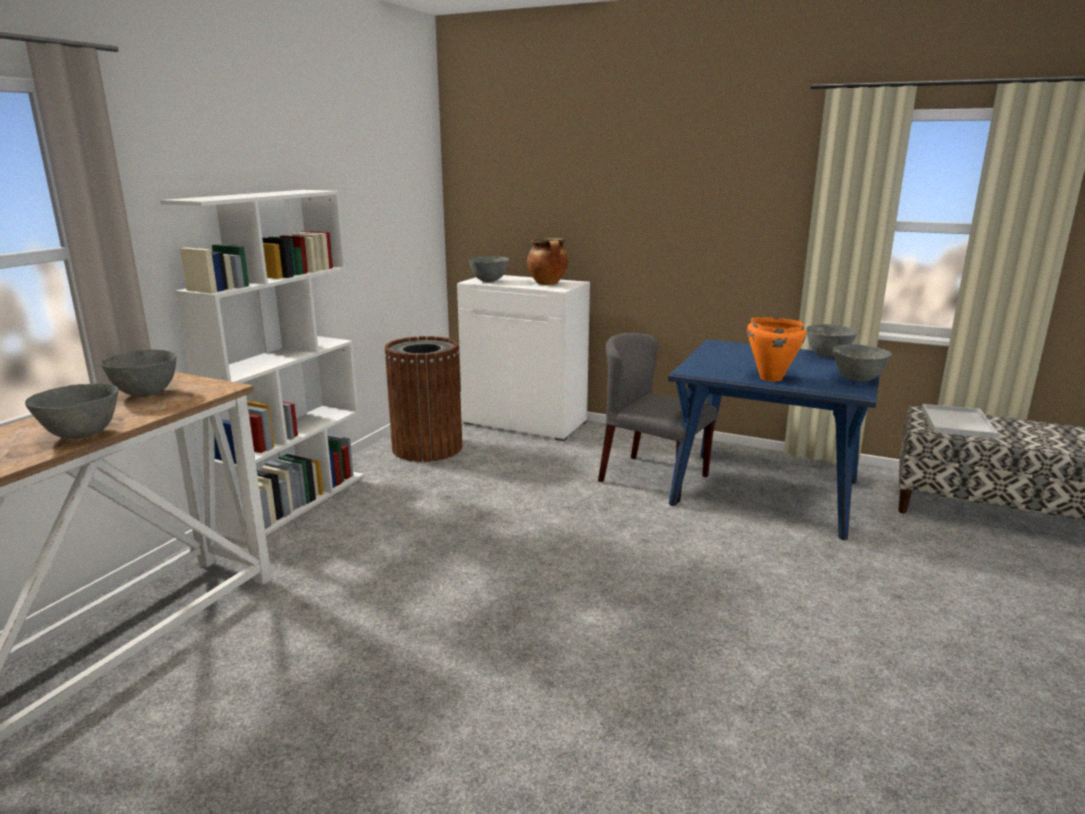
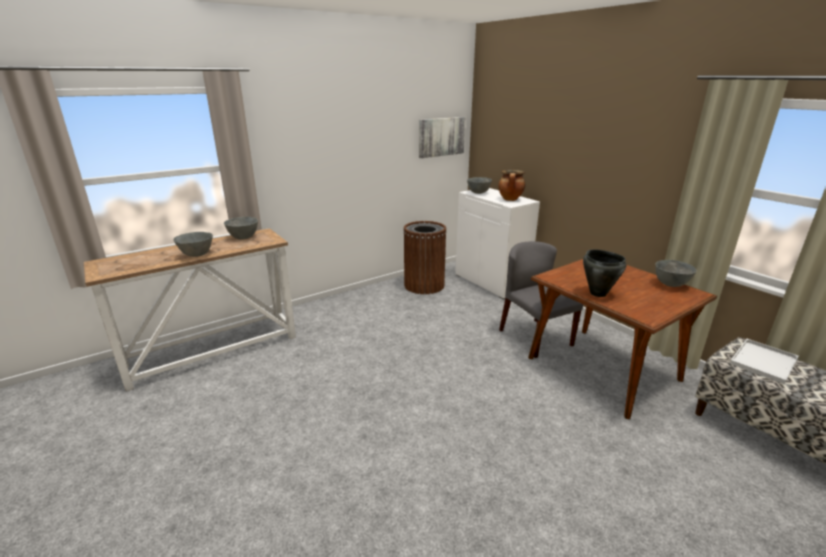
camera: 30 degrees right, 5 degrees up
(295, 502) = (337, 300): white bookcase -> none
(408, 196) = (441, 137): none -> picture
(766, 493) = (603, 369): blue dining table -> brown dining table
(770, 378) = (598, 293): orange cooking pot -> black cooking pot
(857, 379) = (664, 309): grey bowl -> none

